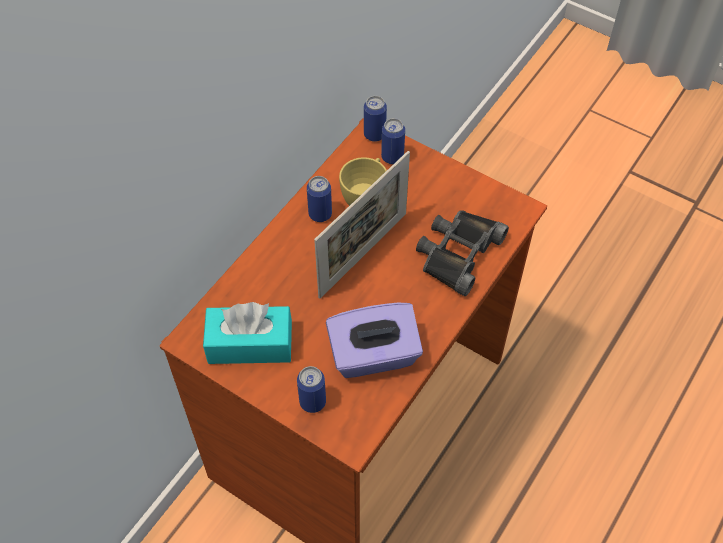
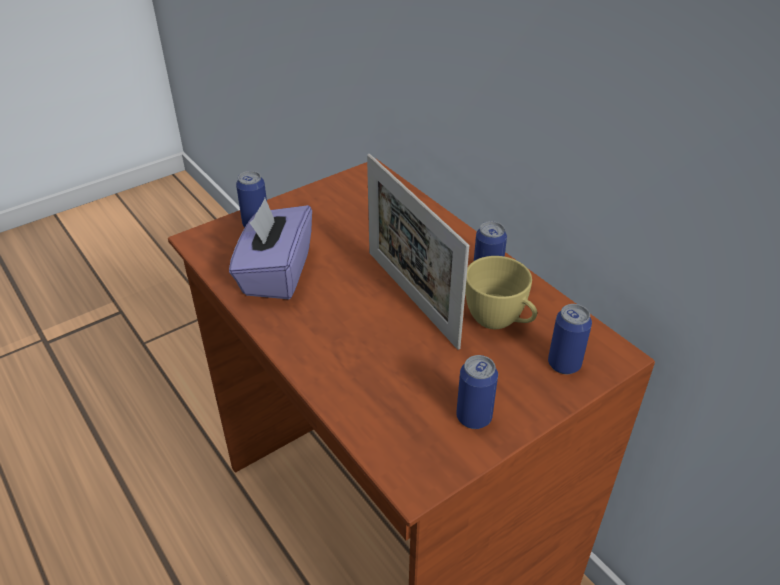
camera: 110 degrees right, 15 degrees down
(250, 344) = (344, 202): turquoise tissue box -> none
(374, 134) = (612, 357): can -> can (473, 417)
(457, 253) = (371, 381): black binoculars -> none

